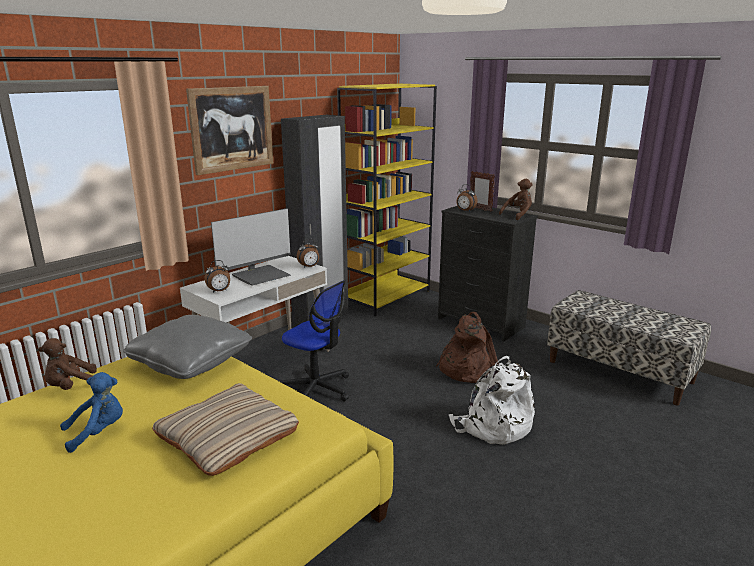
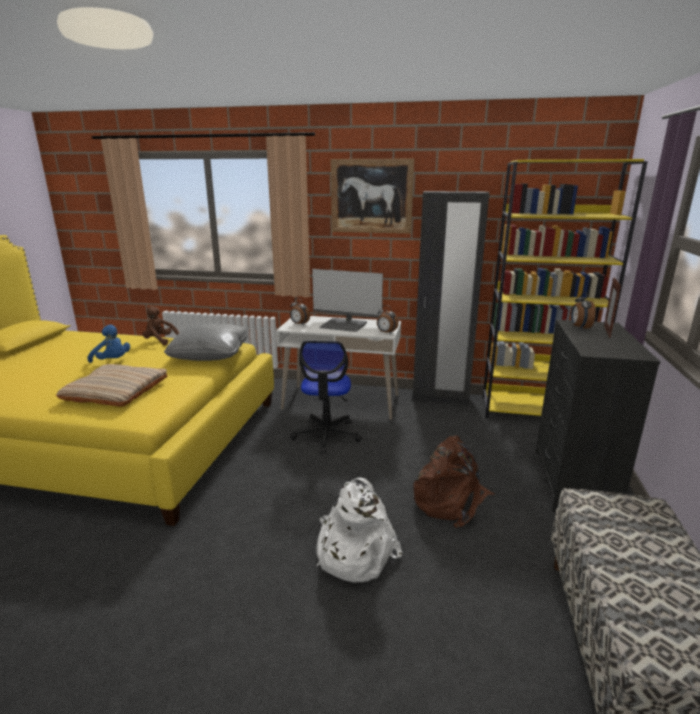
camera: 60 degrees right, 0 degrees up
(518, 215) = (629, 351): brown plush toy -> none

